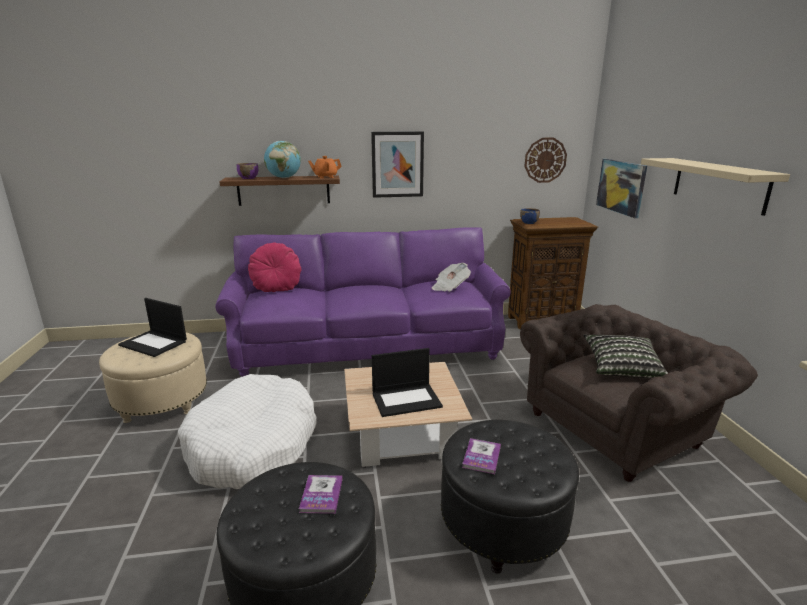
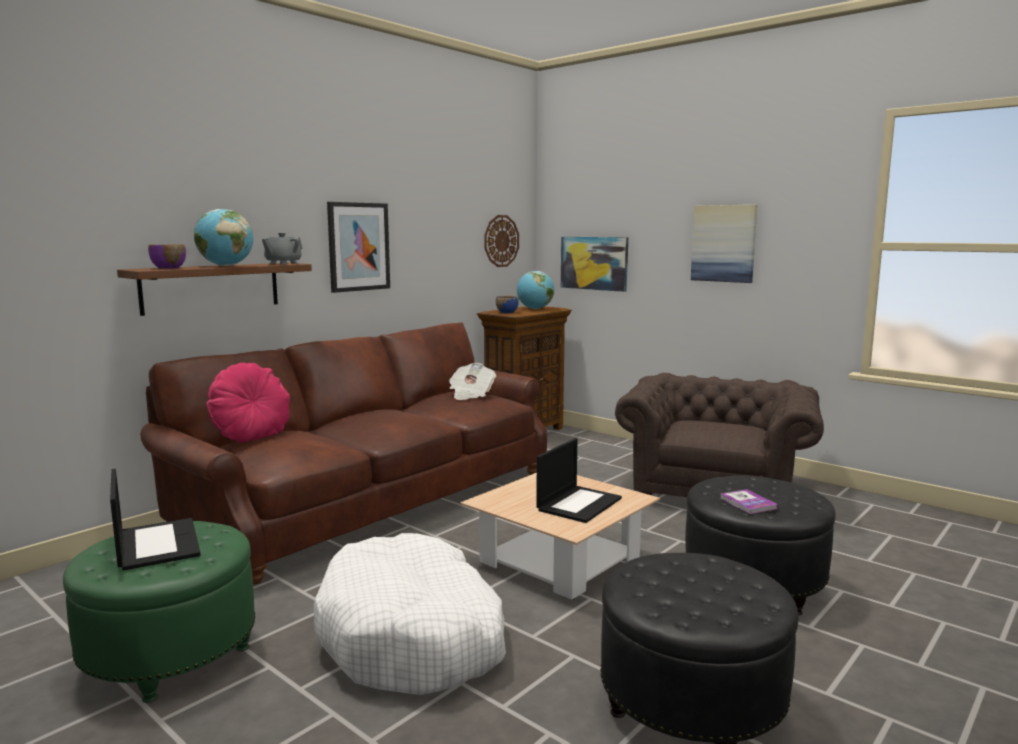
camera: 40 degrees left, 10 degrees down
(154, 343) = (156, 544): laptop -> laptop turned 105 degrees counterclockwise
(162, 402) = (170, 655): beige ottoman -> green ottoman
(321, 495) = (697, 572): book -> none
(325, 177) = (283, 263): orange teapot -> grey teapot
(367, 345) = (373, 501): purple sofa -> brown sofa
(562, 222) = (535, 309): none -> globe
(622, 367) = (717, 423): pillow -> none
(719, 184) = (723, 243): beige shelf -> picture

